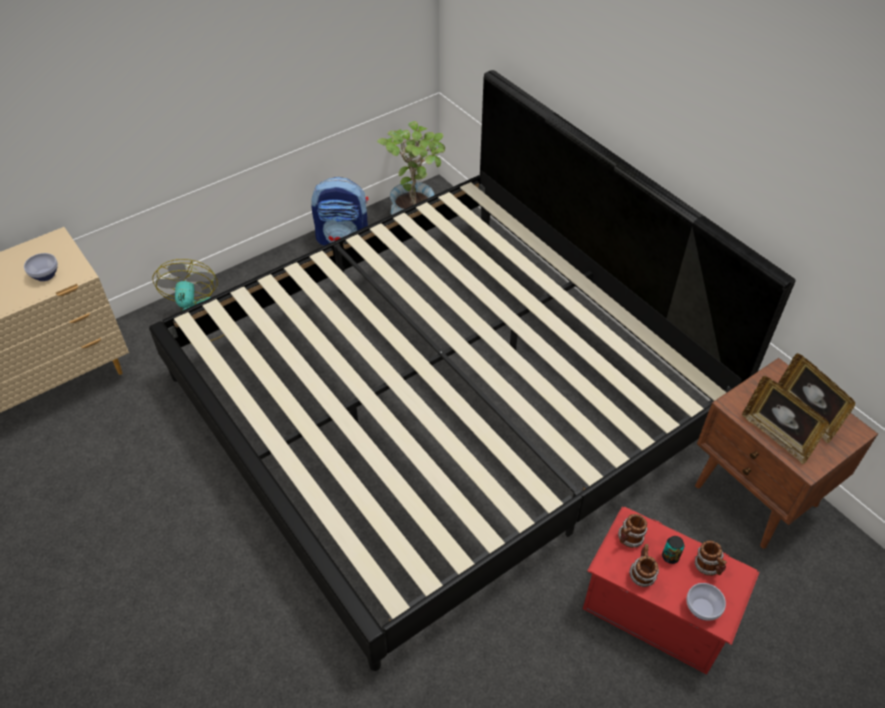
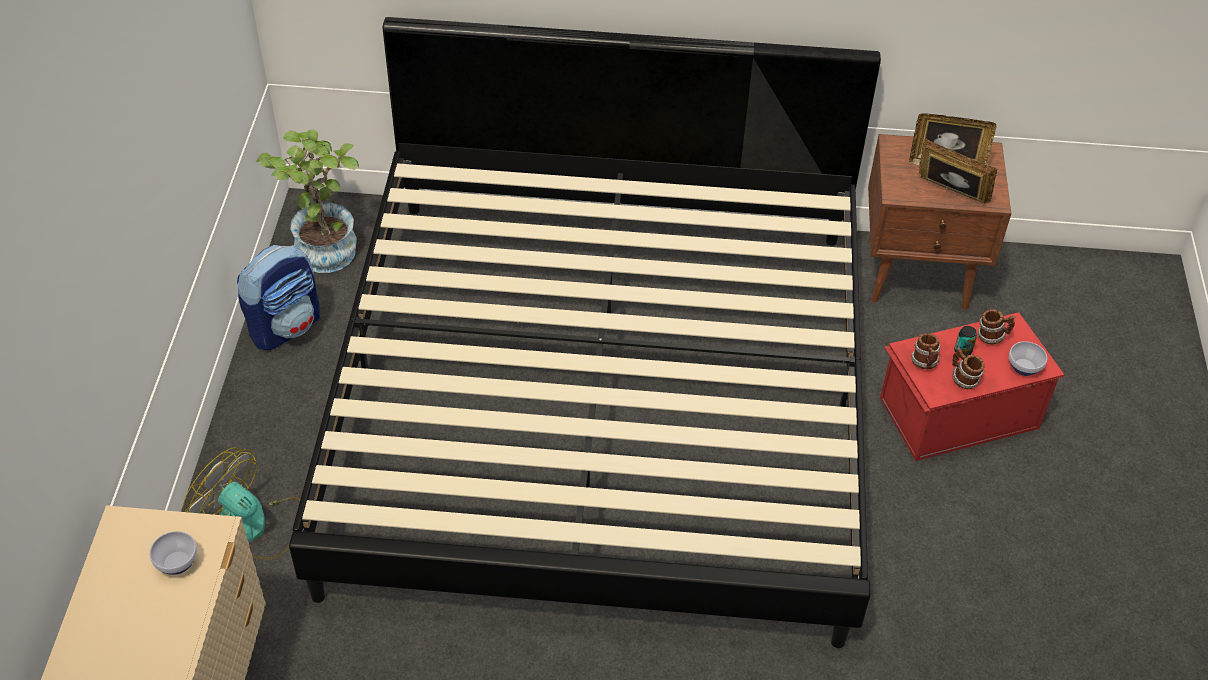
camera: 50 degrees left, 0 degrees up
(776, 435) = (950, 194): picture frame -> picture frame turned 150 degrees counterclockwise

